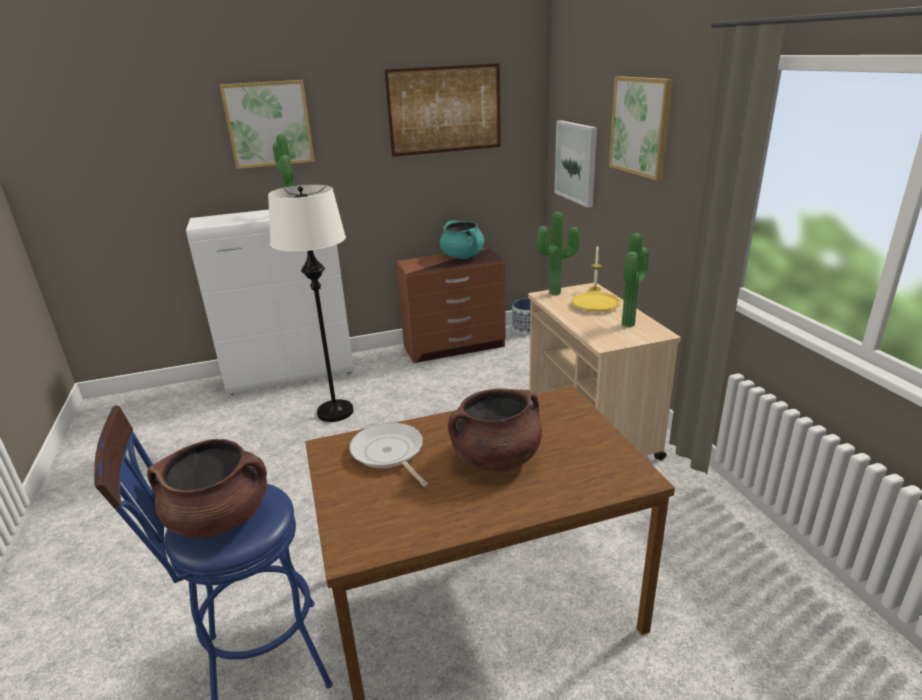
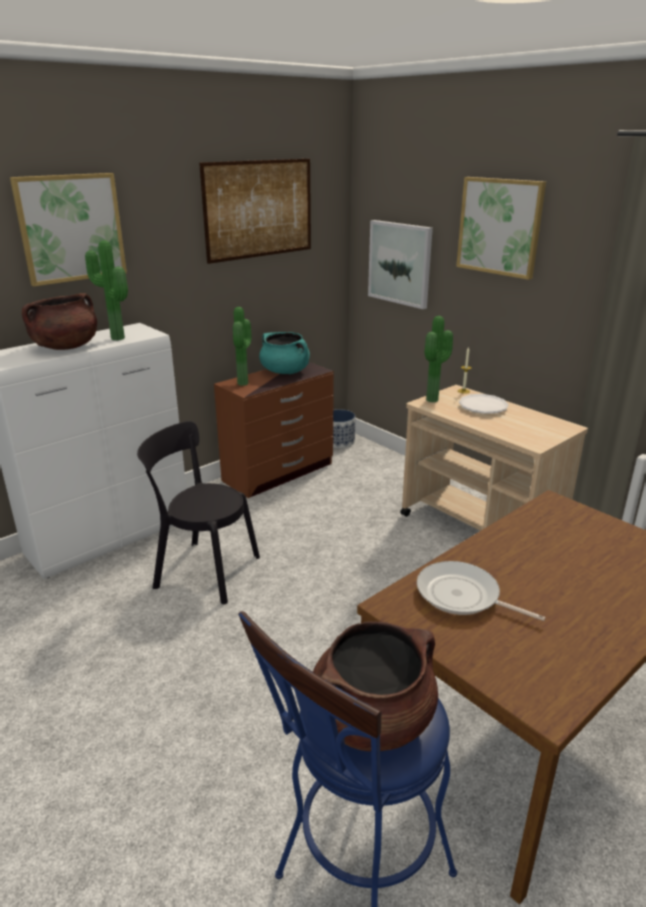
camera: 25 degrees left, 0 degrees up
(335, 411) = (203, 570): white floor lamp -> black chair
(496, 458) = (565, 576): brown cooking pot -> brown cooking pot (66, 347)
(595, 305) = (483, 407): yellow plate -> white plate
(630, 324) = (535, 422): potted plant -> potted plant (245, 383)

